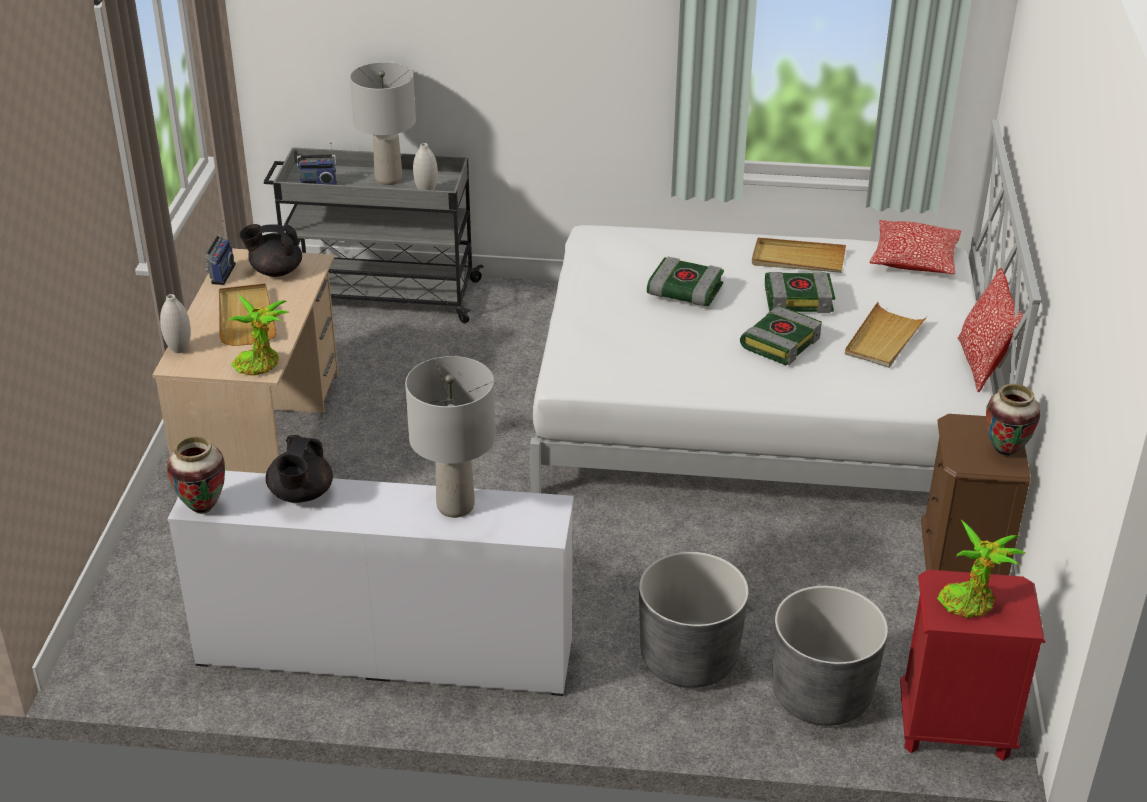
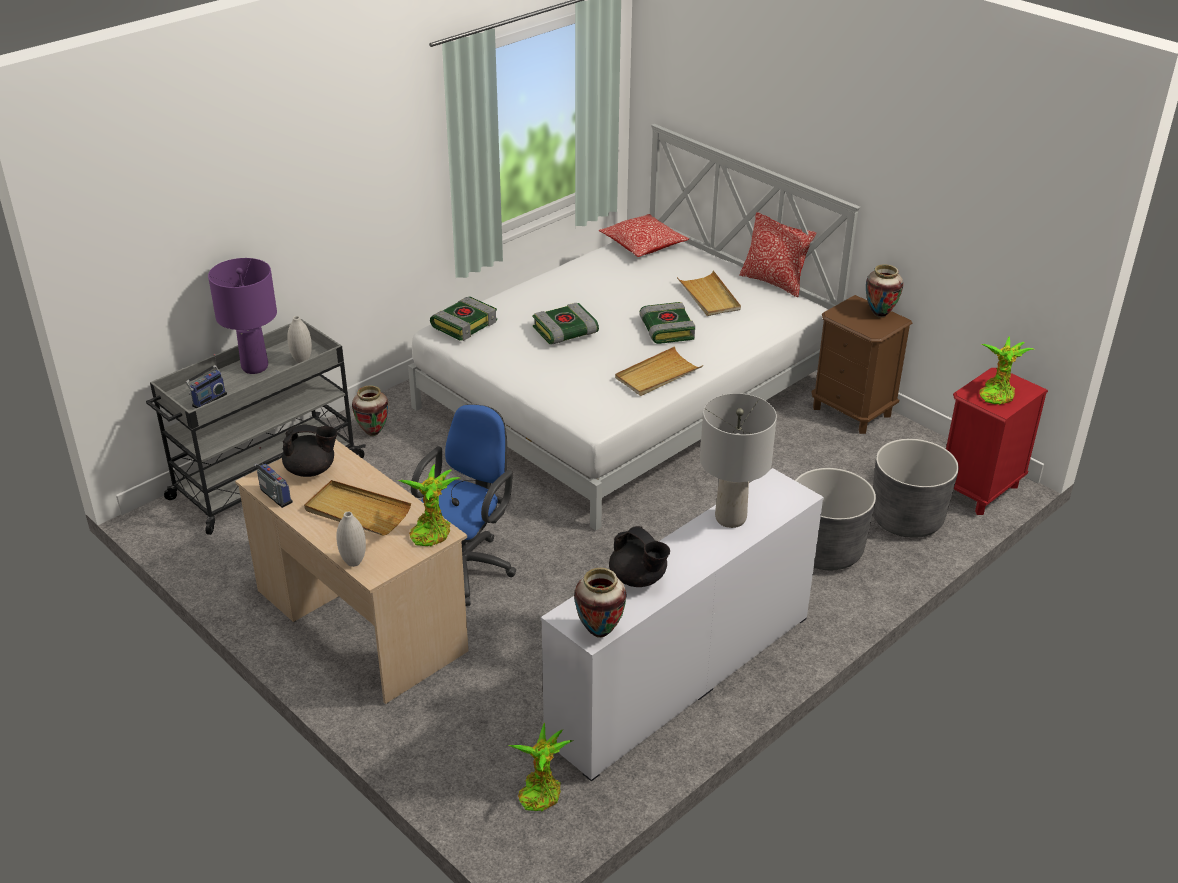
camera: 50 degrees left, 0 degrees up
(156, 642) = (540, 792): none -> potted plant
(275, 271) = (311, 470): black teapot -> black teapot turned 135 degrees counterclockwise
(388, 179) = (254, 367): grey table lamp -> purple table lamp
(393, 452) = (466, 566): none -> blue office chair
(507, 309) = (373, 432): none -> vase
(798, 259) = (587, 278): beige tray -> beige tray (657, 375)
(799, 299) = (630, 300): book -> book (464, 324)

